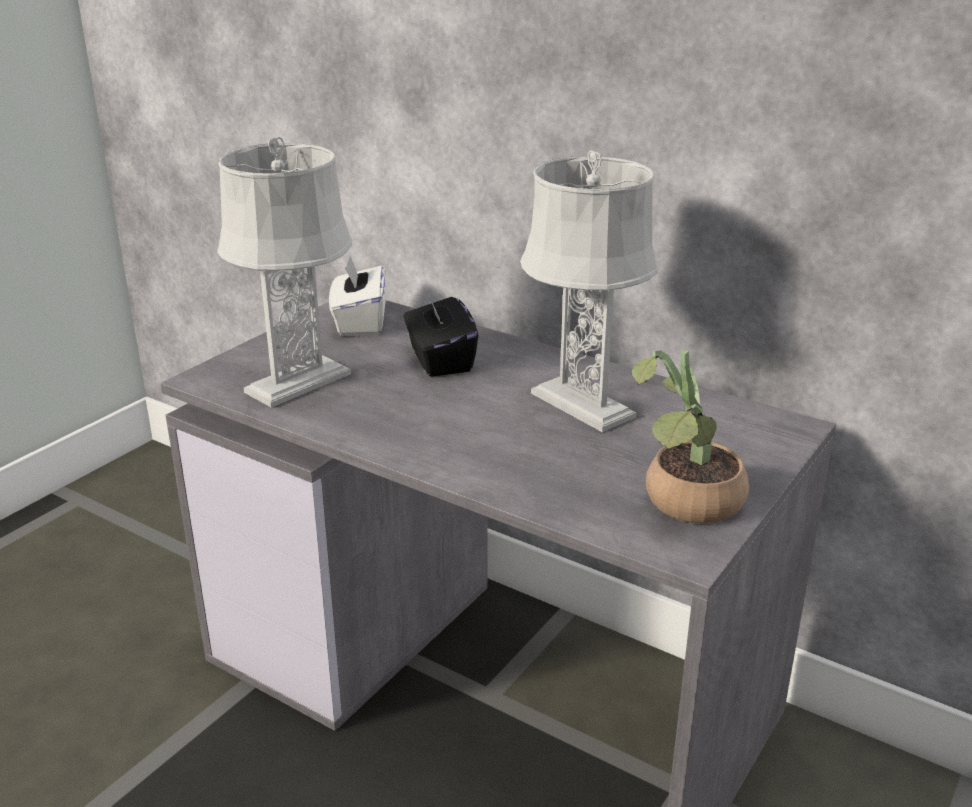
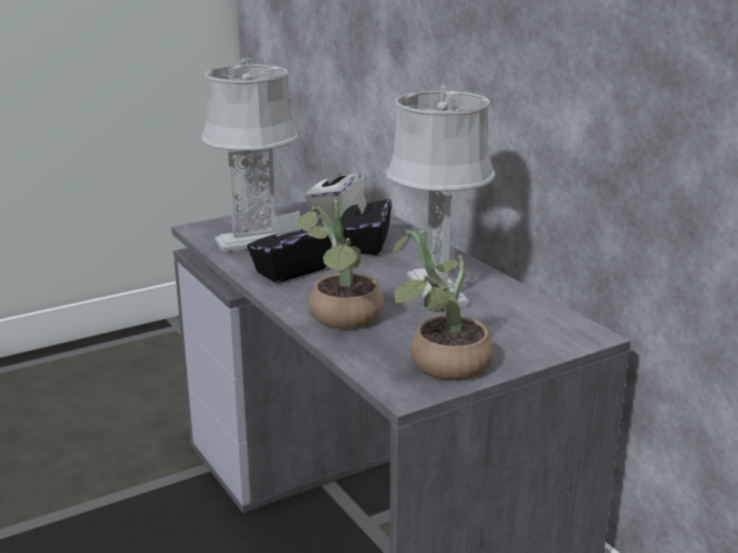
camera: 25 degrees right, 5 degrees down
(386, 416) = (290, 271): none -> black tissue box
(516, 471) = (342, 319): none -> potted plant

